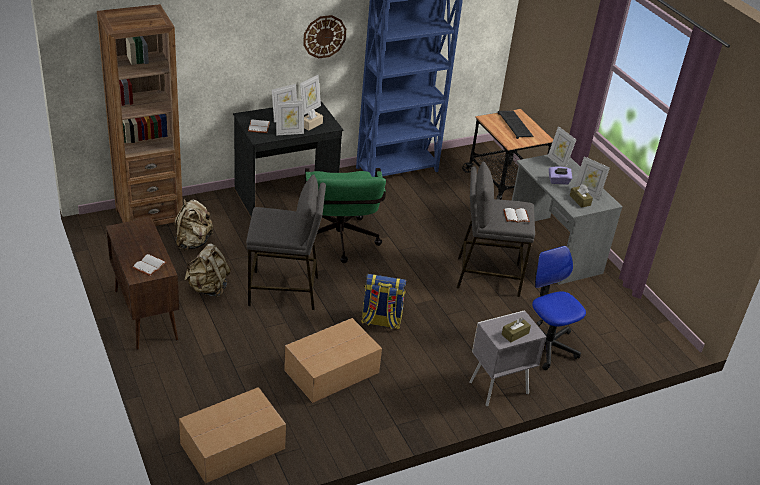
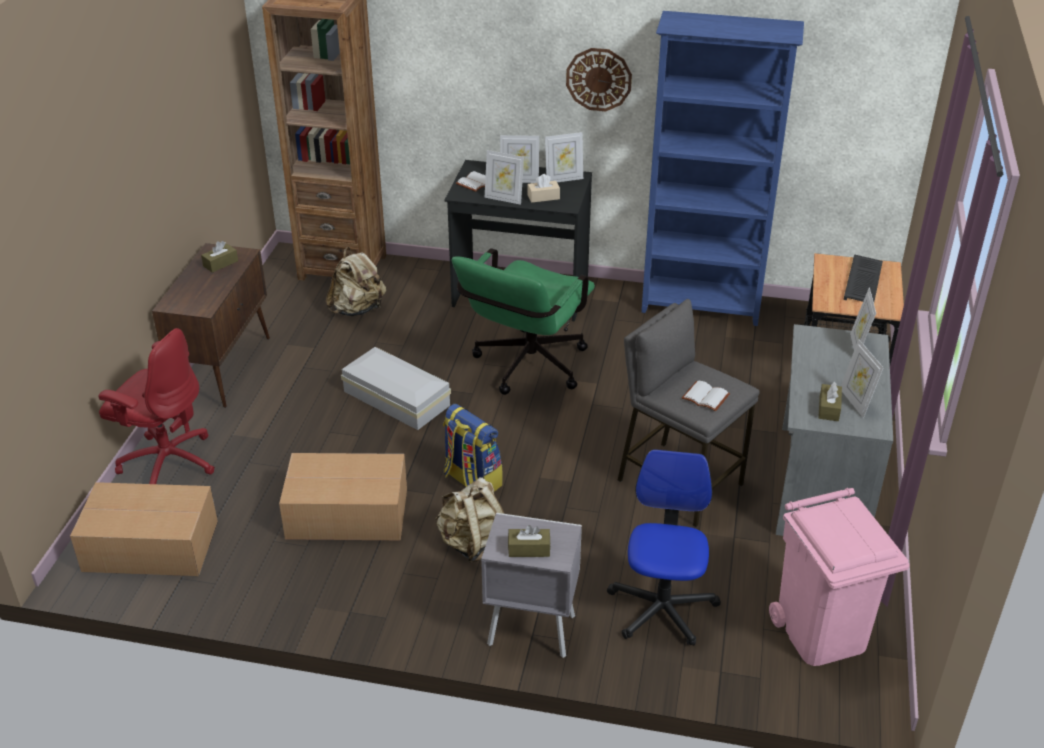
camera: 40 degrees right, 0 degrees up
(136, 236) = (220, 263): none -> brown tissue box
(150, 266) = (195, 299): white book -> none
(180, 391) = (167, 462): none -> red office chair
(208, 288) = (318, 365): beige backpack -> beige backpack (473, 543)
(284, 291) = (397, 399): grey stool -> white storage box
(558, 181) = (826, 372): purple tissue box -> none
(624, 324) = (822, 633): none -> pink trash can

